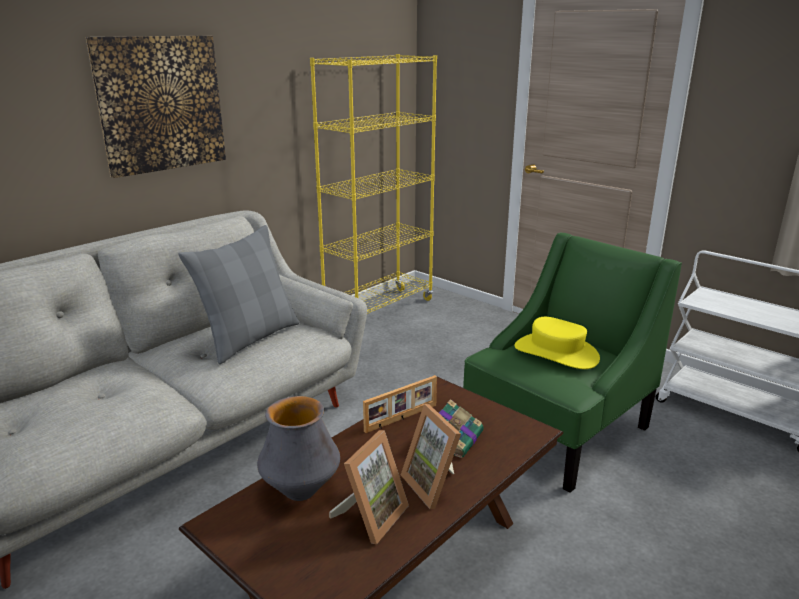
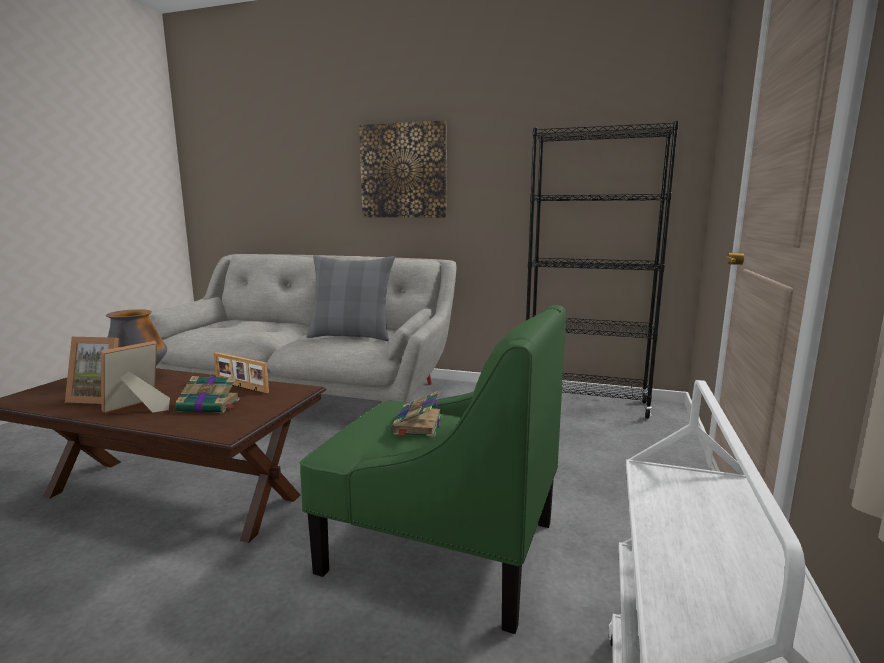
camera: 65 degrees right, 10 degrees down
(379, 310) = (585, 404): yellow bookcase -> black bookcase
(556, 352) = (417, 425): yellow hat -> book

